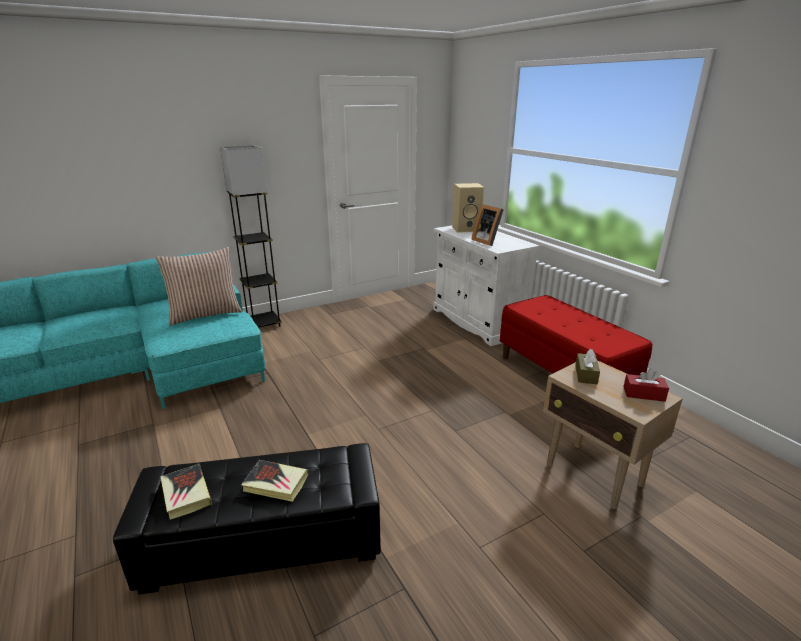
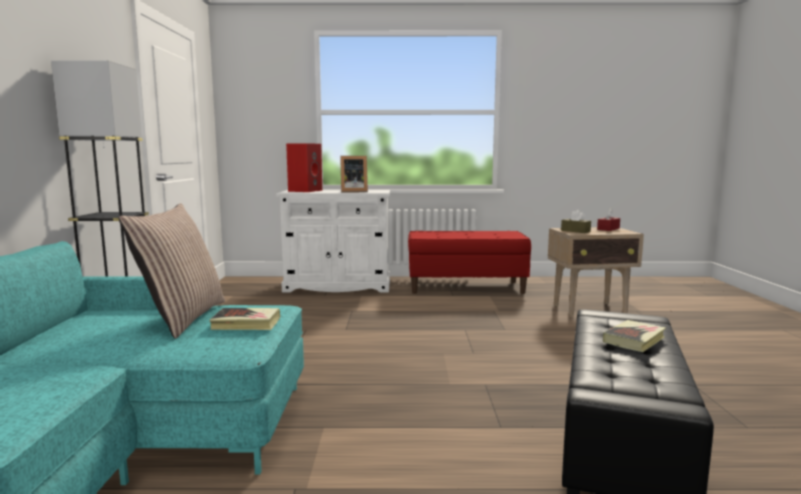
camera: 60 degrees left, 15 degrees down
(186, 494) = (639, 376): book -> book (246, 323)
(467, 229) = (305, 191): beige speaker -> red speaker

